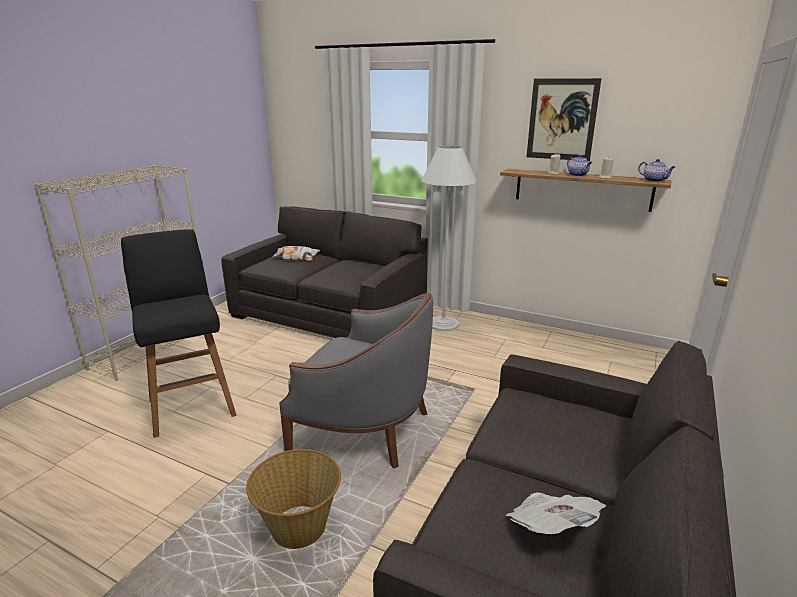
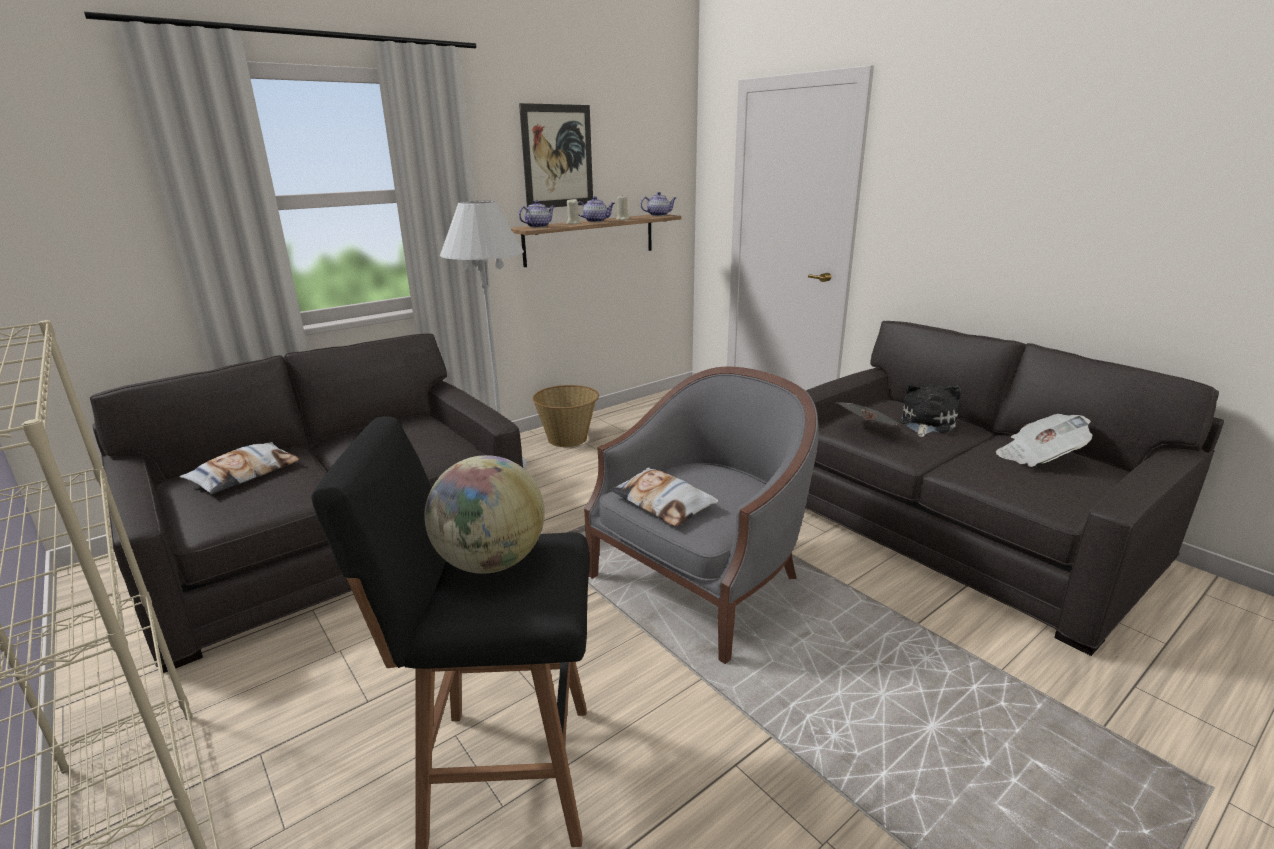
camera: 65 degrees left, 0 degrees up
(178, 302) = (490, 562): none -> globe
(299, 528) = (882, 676): basket -> basket (568, 439)
(336, 353) = (663, 503): none -> pillow
(515, 411) = (867, 431): none -> newspaper
(523, 171) = (538, 226): none -> teapot
(574, 444) = (926, 423): none -> plush toy

